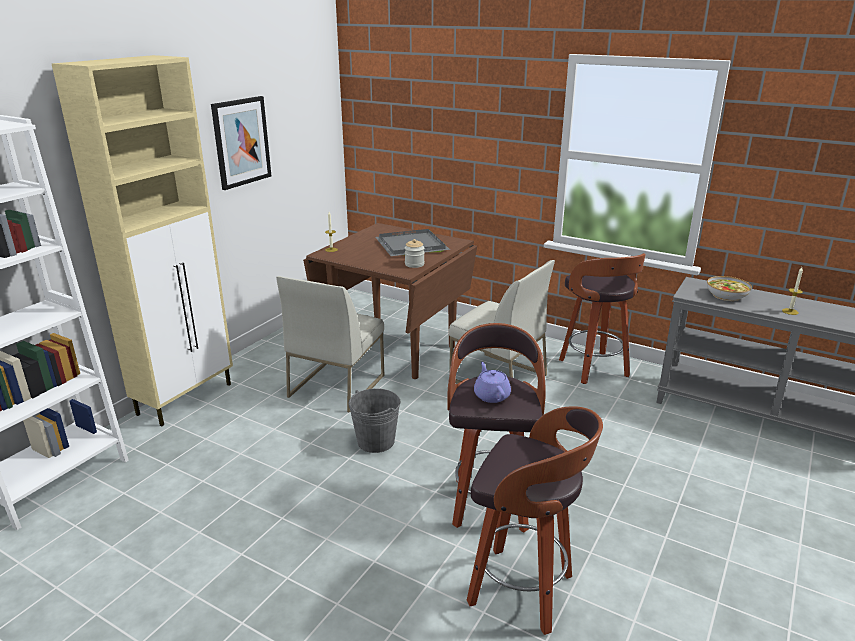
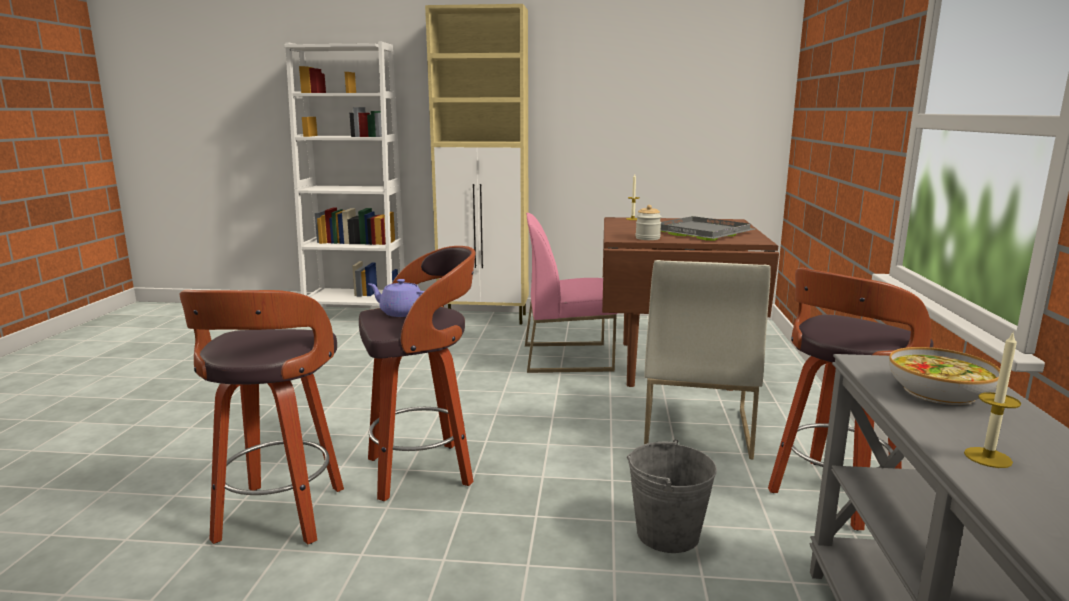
camera: 65 degrees right, 10 degrees down
(241, 142) = (620, 104): picture -> none
(336, 385) = (568, 357): white chair -> pink chair
(376, 441) = (488, 394): grey bucket -> grey bucket (667, 534)
(491, 395) = (401, 313): purple teapot -> purple teapot turned 120 degrees counterclockwise

